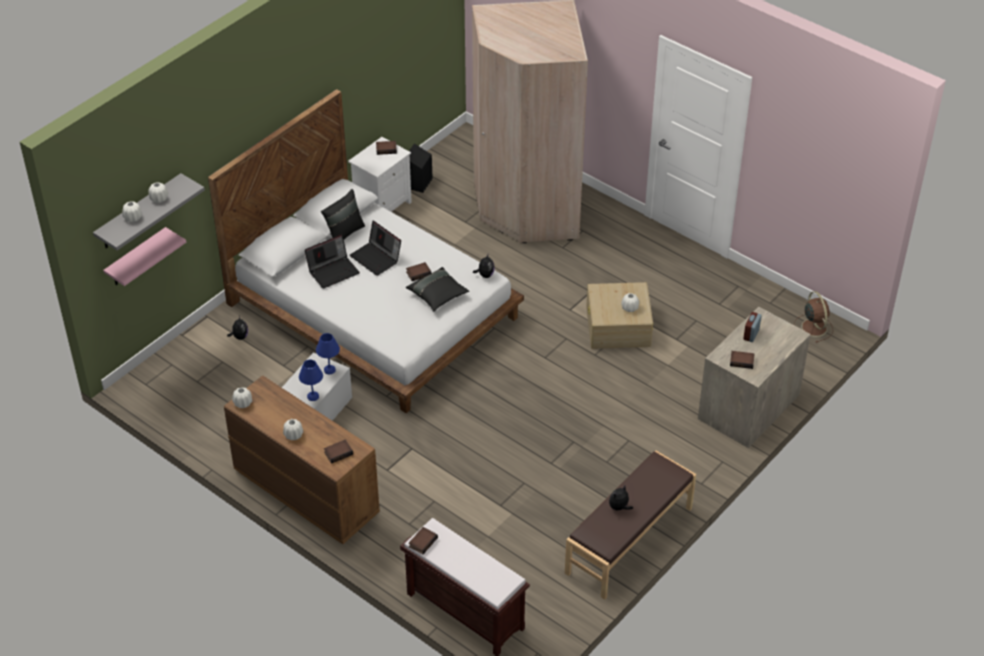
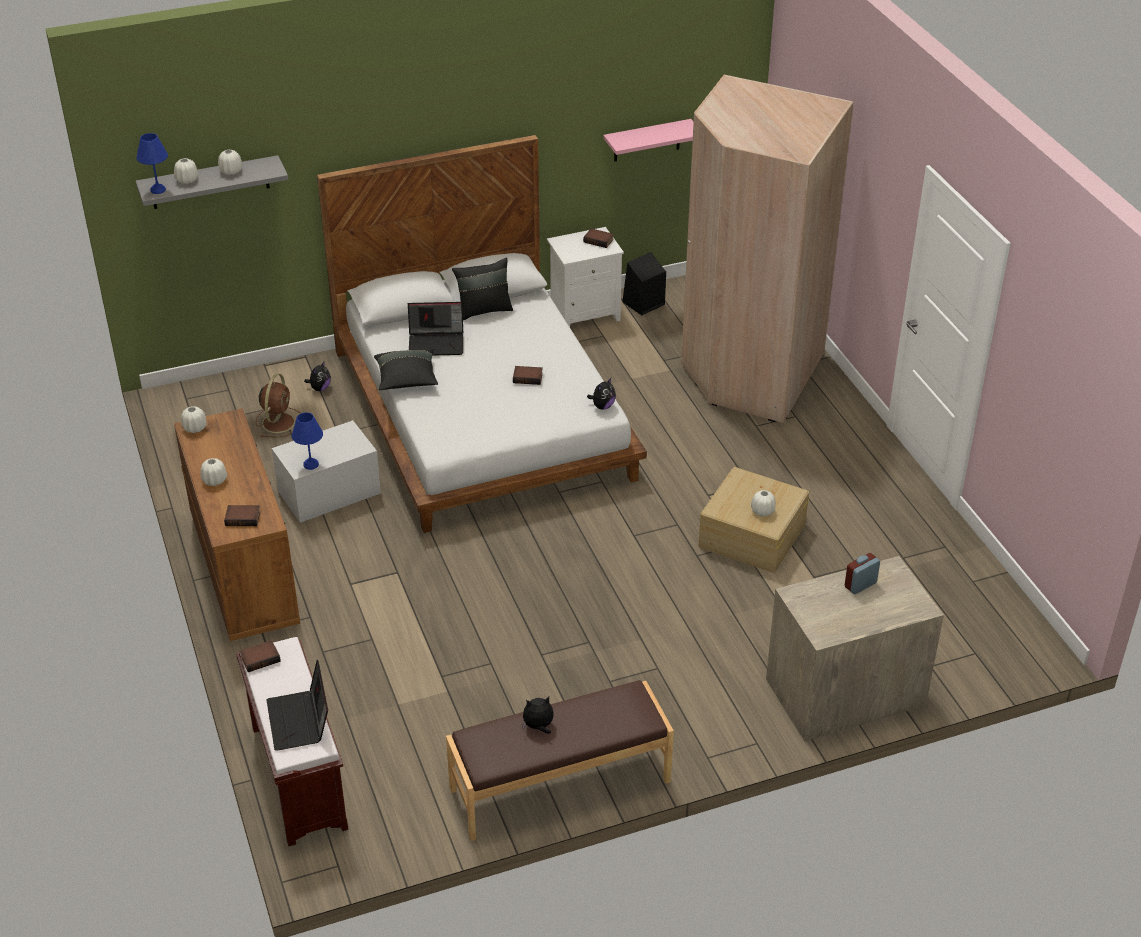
camera: 30 degrees right, 5 degrees down
(136, 258) = (201, 240): pink shelf -> pink shelf (647, 140)
(329, 369) = (353, 444): blue table lamp -> blue table lamp (158, 189)
(376, 258) = (495, 346): laptop -> laptop (300, 721)
(438, 296) = (528, 408): black pillow -> black pillow (406, 379)
(742, 361) = (821, 611): book -> none
(813, 327) = (1010, 632): brown fan -> brown fan (279, 422)

